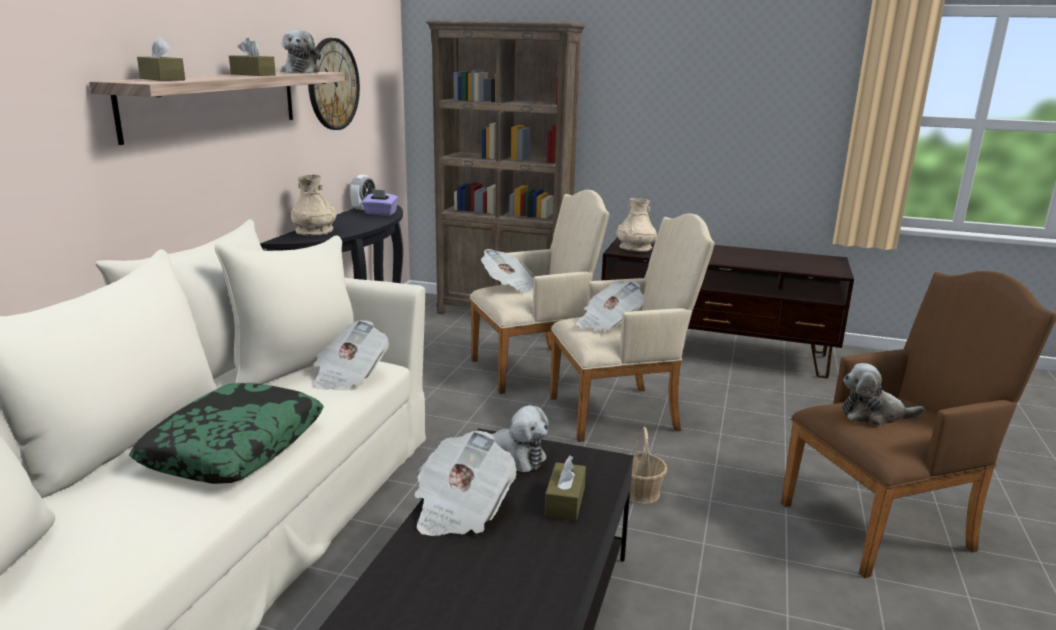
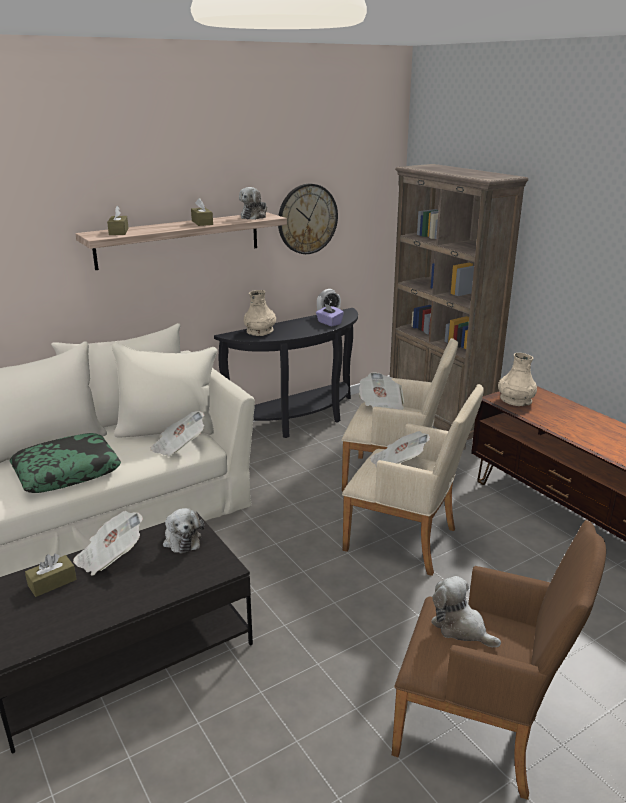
camera: 40 degrees right, 5 degrees up
(565, 501) = (163, 580): brown tissue box -> brown tissue box (52, 582)
(640, 492) = (329, 607): basket -> none

